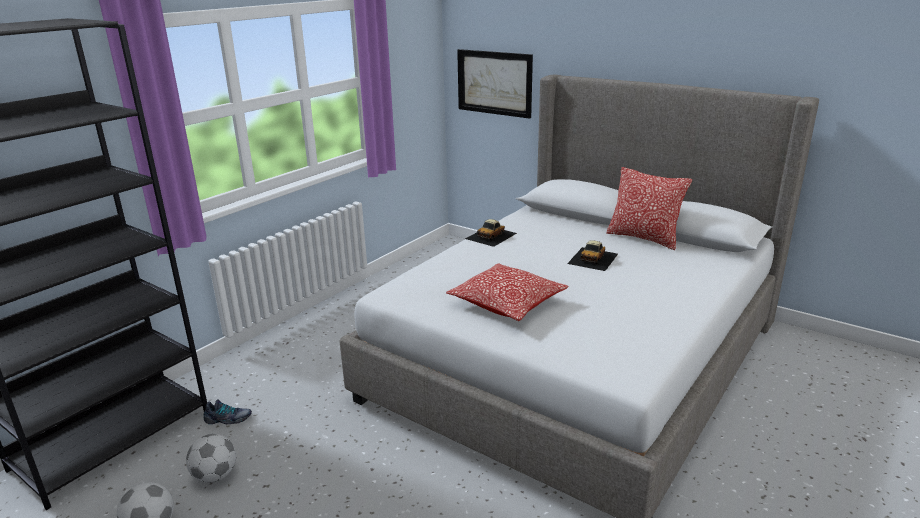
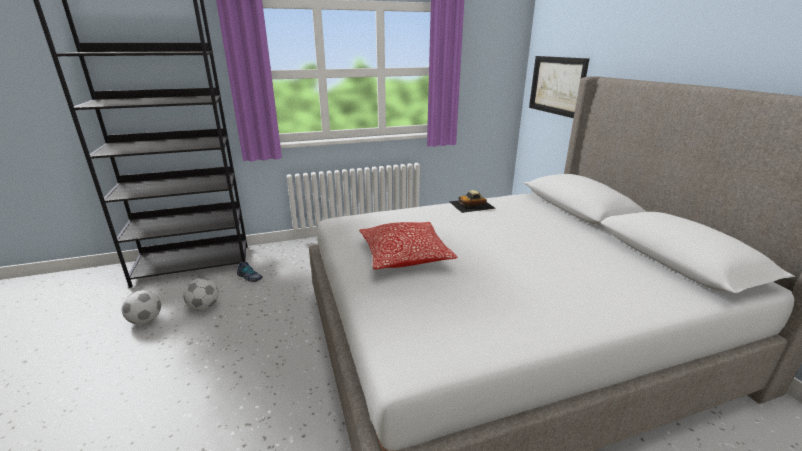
camera: 35 degrees right, 0 degrees up
(593, 258) = (533, 245): toy car -> none
(644, 238) = (613, 244): pillow -> none

